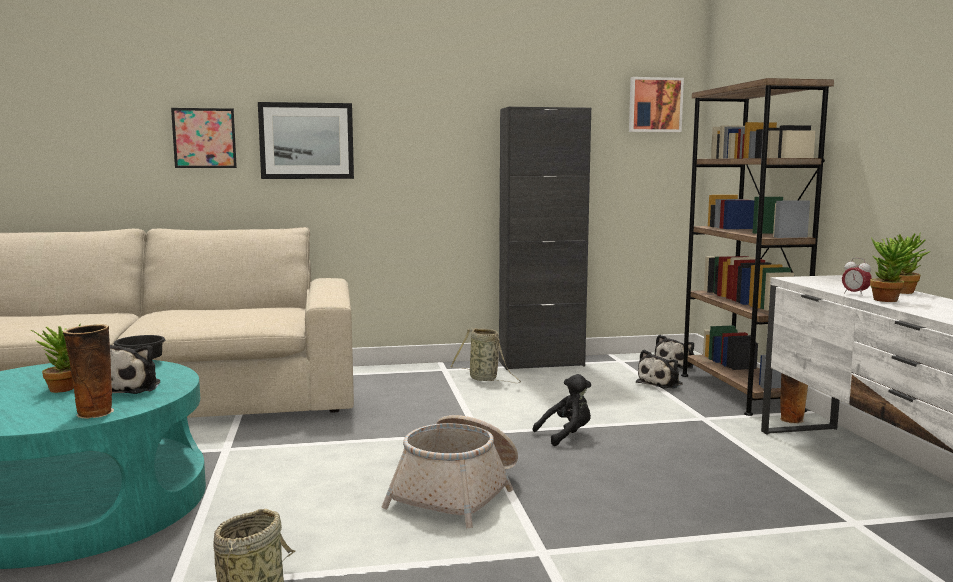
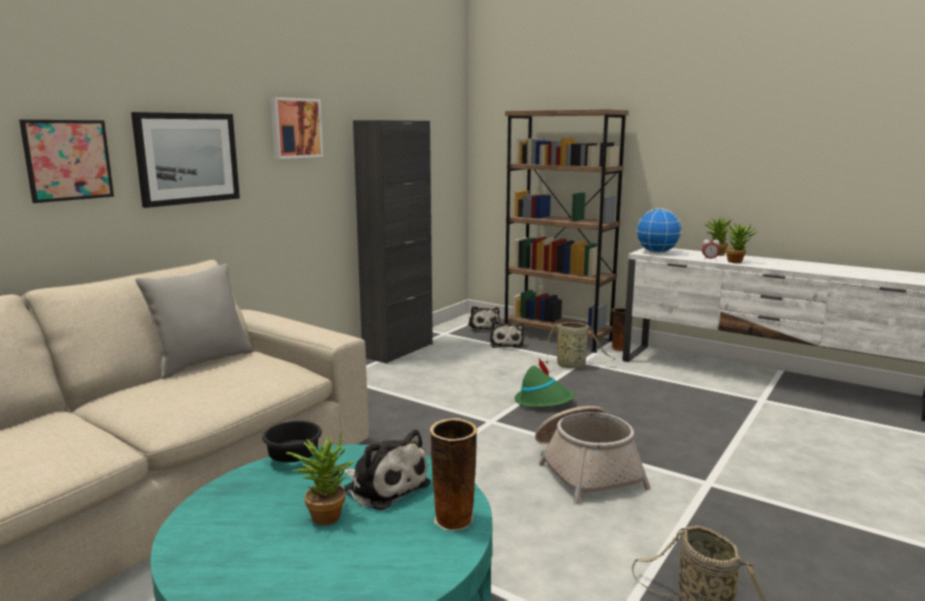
camera: 45 degrees left, 5 degrees up
(251, 306) = (202, 362): none -> grey pillow
(485, 379) = (390, 376): basket -> basket (573, 366)
(566, 435) = (543, 401): black plush toy -> green hat
(654, 105) = (443, 116): picture -> picture (295, 128)
(815, 280) = (657, 252): none -> globe

